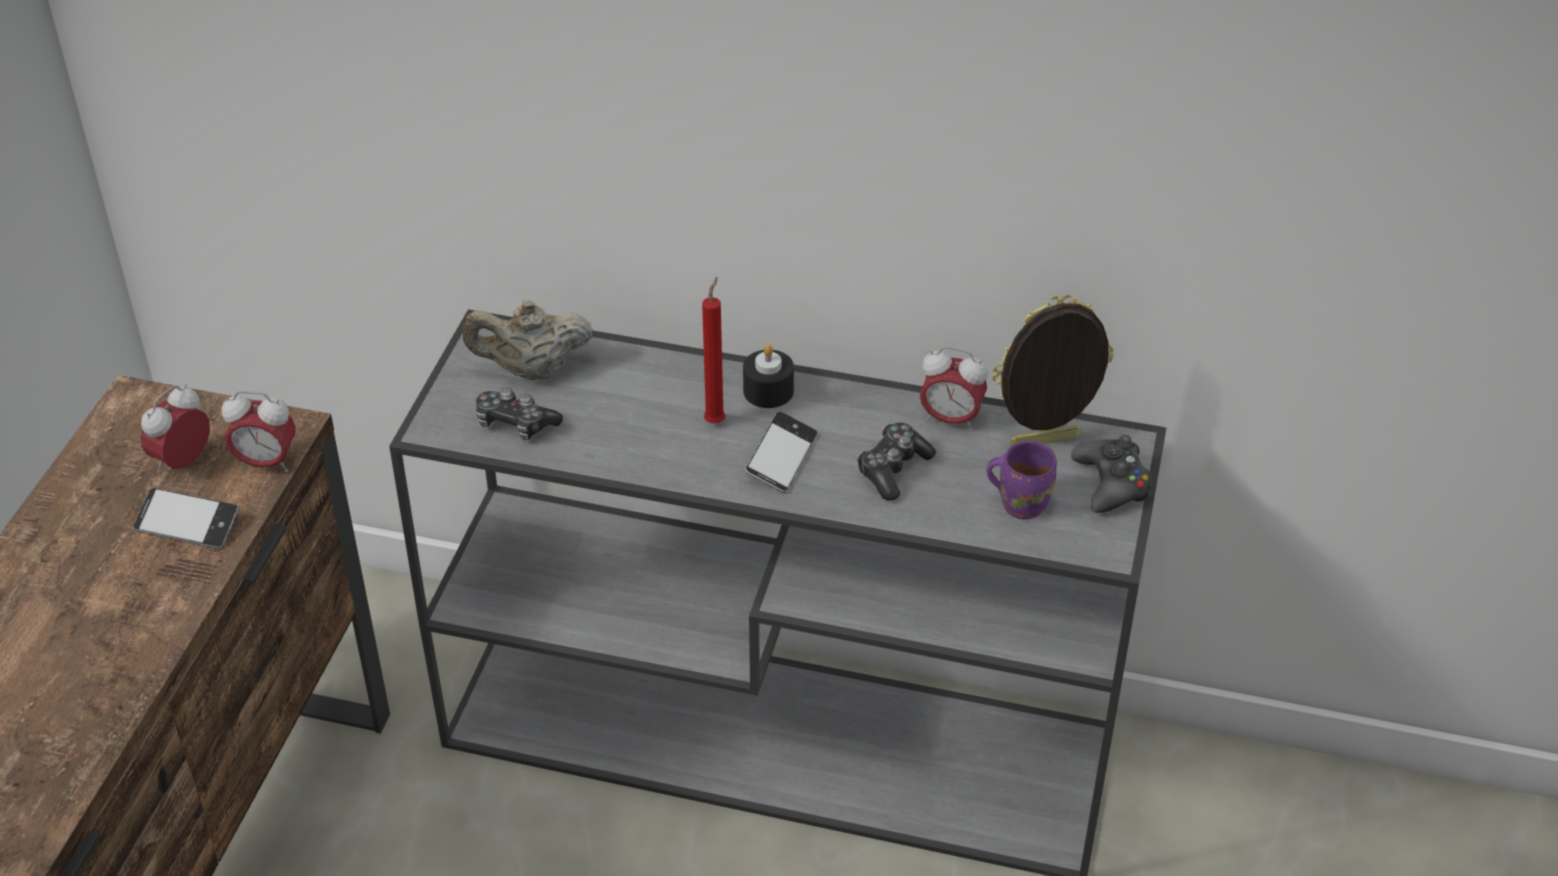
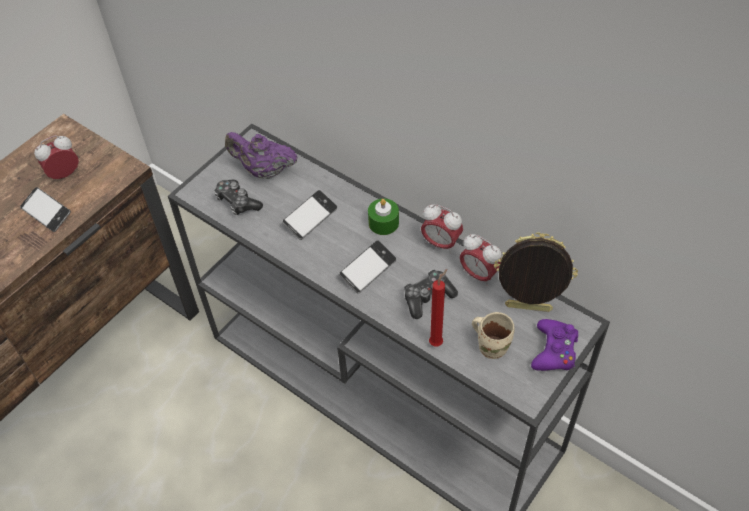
camera: 25 degrees right, 10 degrees up
(266, 463) = (103, 187): alarm clock -> alarm clock (440, 243)
(532, 370) = (264, 171): beige teapot -> purple teapot
(648, 414) = (310, 218): none -> phone
(716, 420) = (345, 233): red candle -> red candle (437, 342)
(768, 391) = (383, 223): black candle -> green candle
(1021, 502) = (492, 345): purple mug -> beige mug
(1111, 484) = (554, 351): black game controller -> purple game controller

